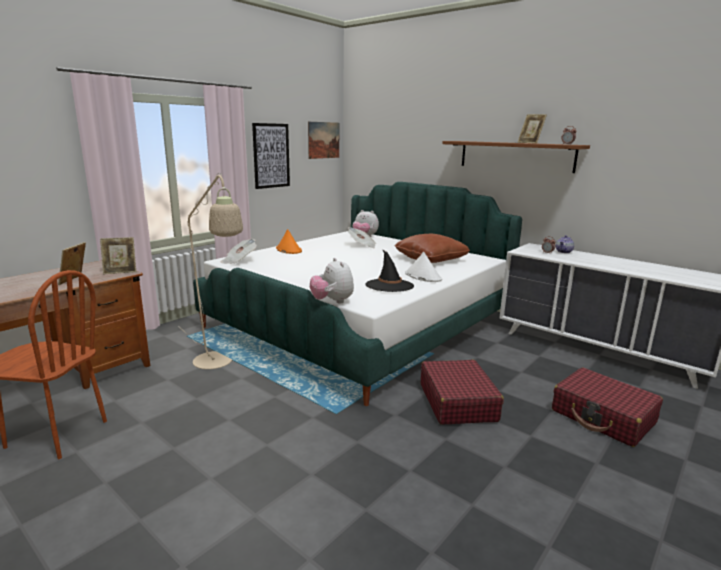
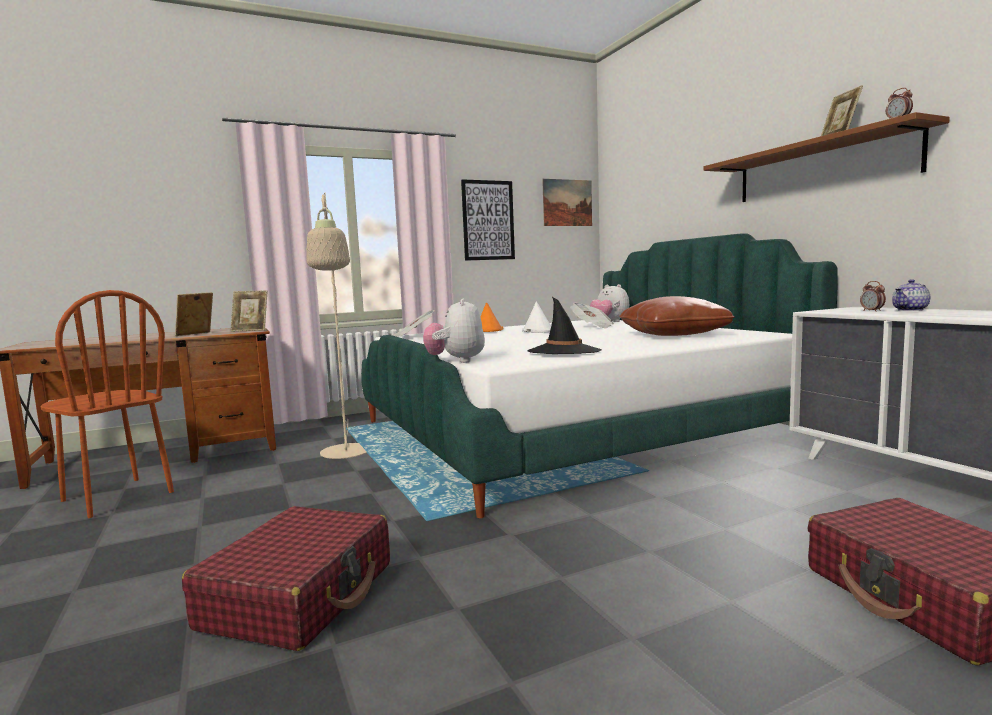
camera: 25 degrees right, 10 degrees down
(422, 276) = (631, 346): white hat -> white hat (537, 331)
(457, 402) = (630, 533): red suitcase -> red suitcase (300, 595)

